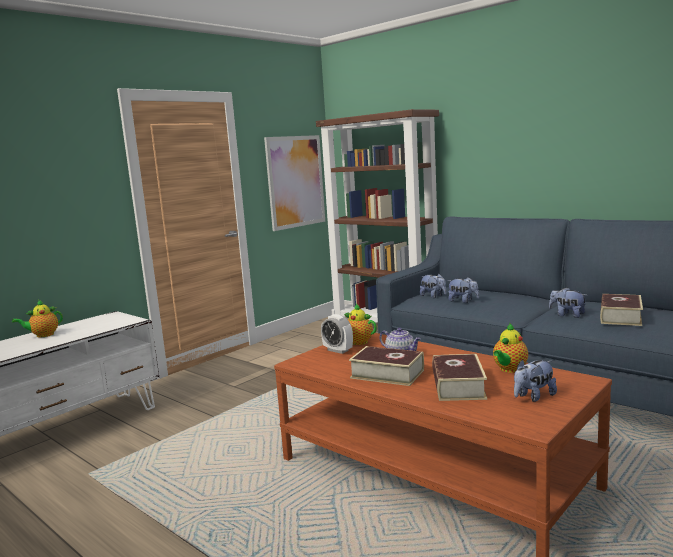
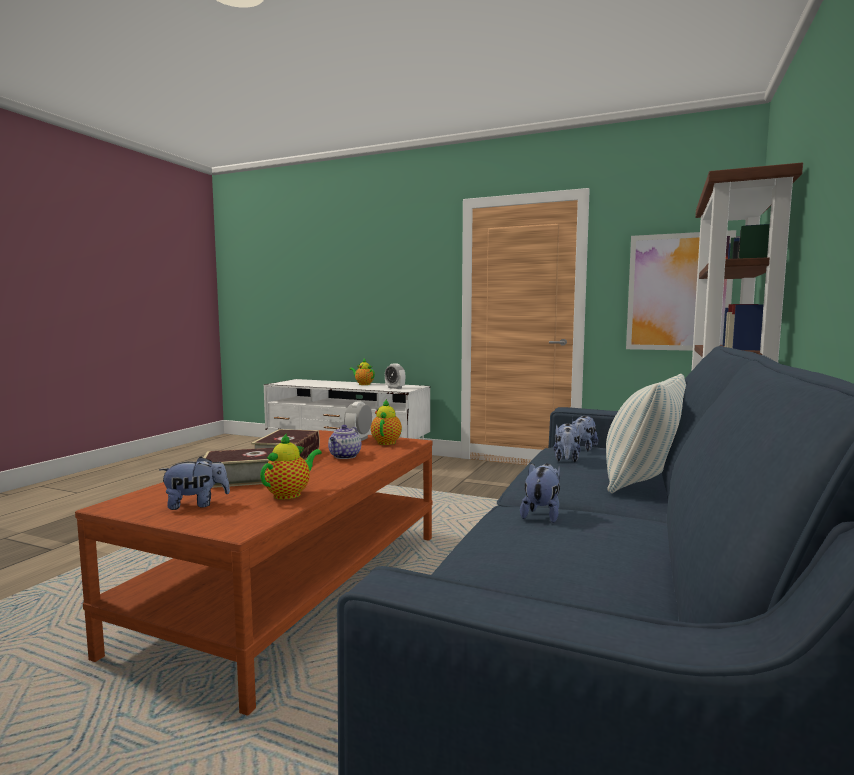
camera: 70 degrees right, 5 degrees down
(107, 323) = (395, 388): none -> alarm clock
(508, 295) = (643, 481): none -> pillow
(509, 369) = (290, 494): teapot -> teapot turned 105 degrees clockwise
(533, 397) = (196, 504): plush toy -> plush toy turned 120 degrees clockwise
(620, 317) = (543, 547): book -> none

